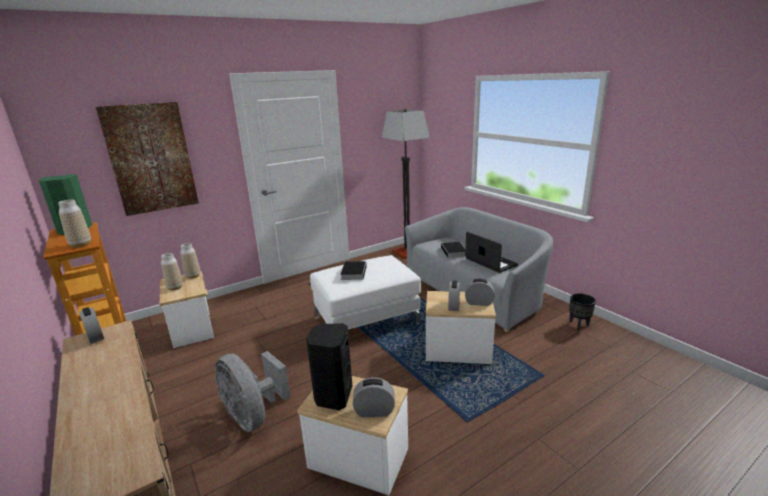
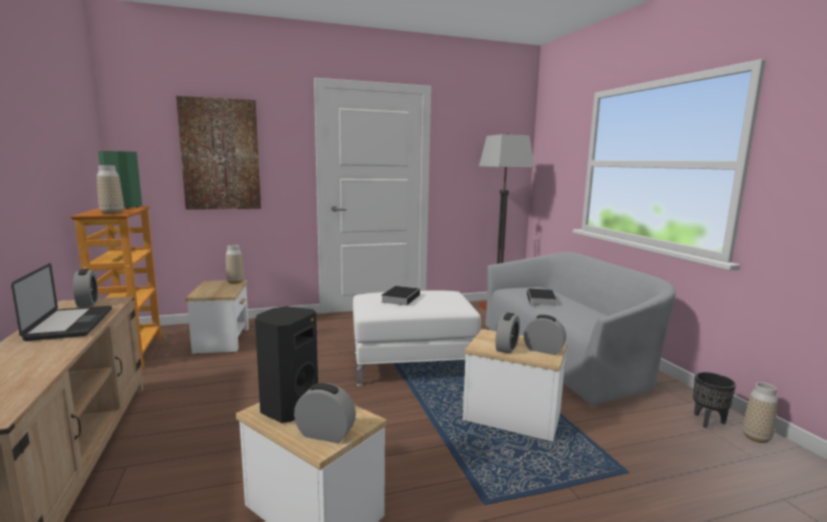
camera: 15 degrees right, 10 degrees down
(175, 287) = (210, 288): vase -> vase (756, 437)
(253, 415) = (225, 433): grey fan -> none
(490, 262) = (585, 315): laptop -> laptop (70, 324)

